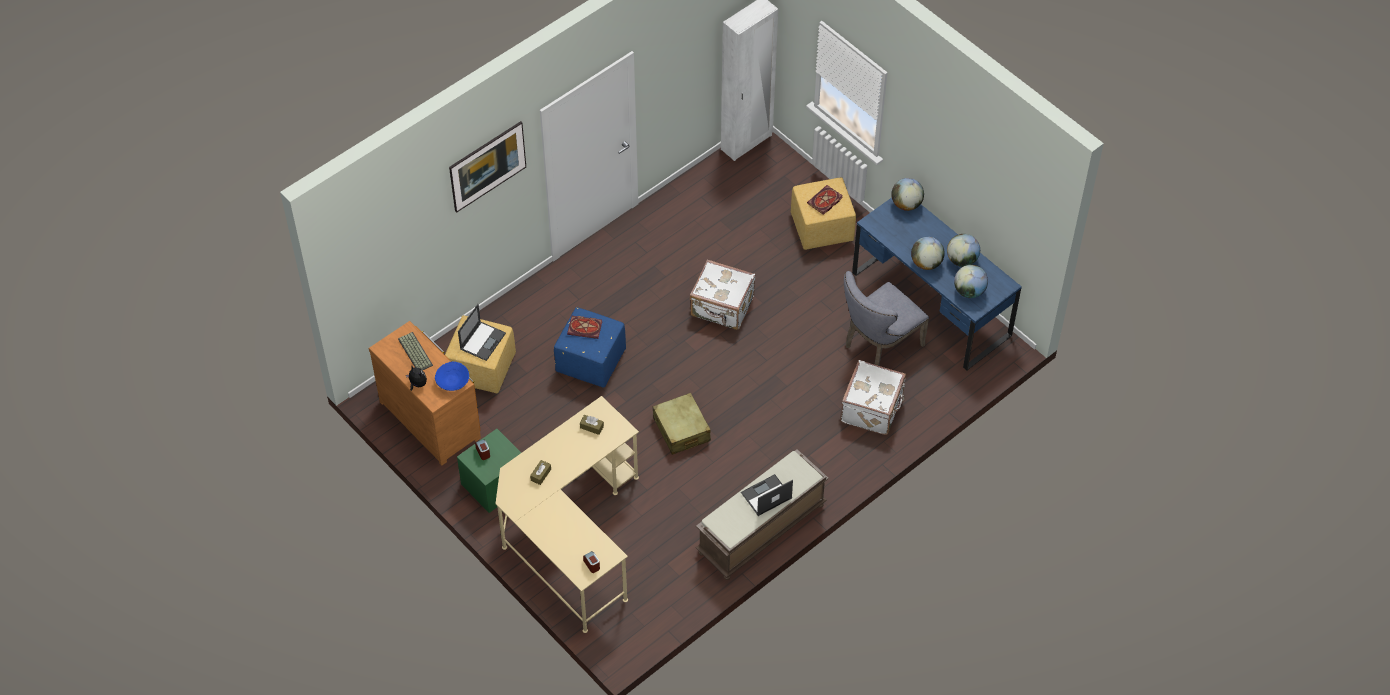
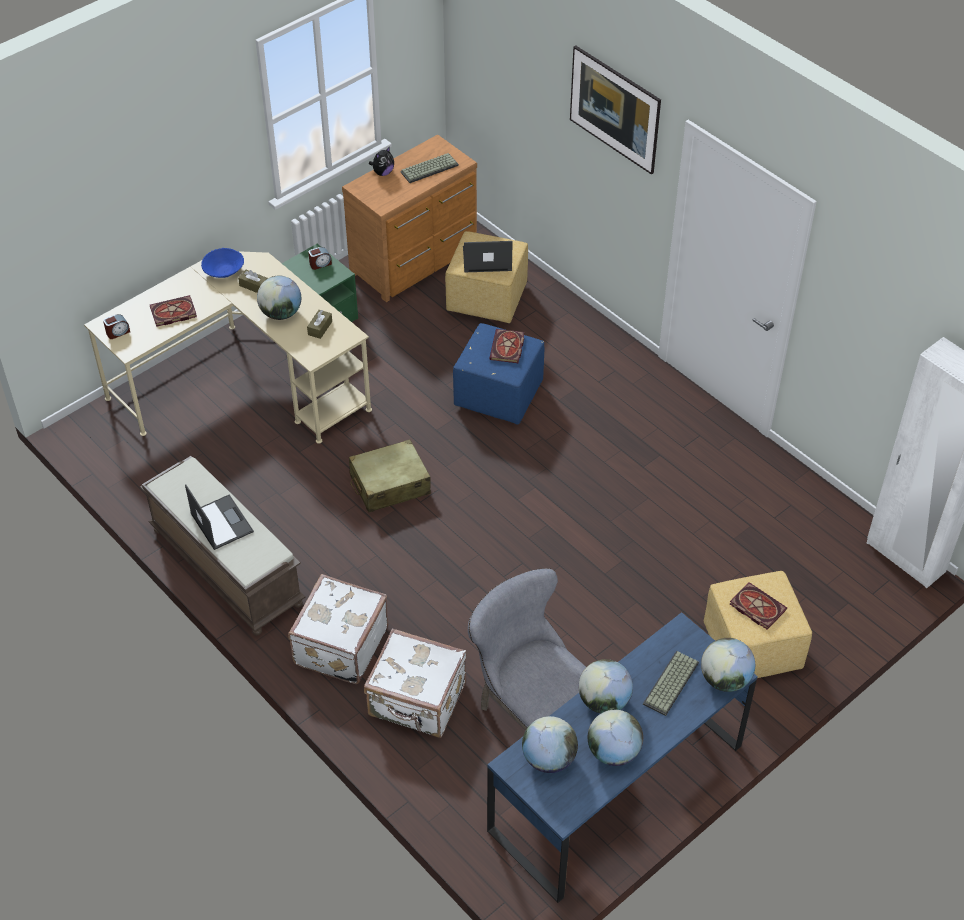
camera: 90 degrees right, 5 degrees down
(452, 381) = (385, 199): blue bowl -> blue bowl (223, 271)
(483, 341) = (486, 259): laptop -> laptop turned 150 degrees clockwise
(571, 529) = (172, 313): none -> book
(574, 454) = (281, 313): none -> globe
(722, 308) = (593, 527): white suitcase -> white suitcase (339, 645)
(912, 230) = (671, 684): none -> keyboard

